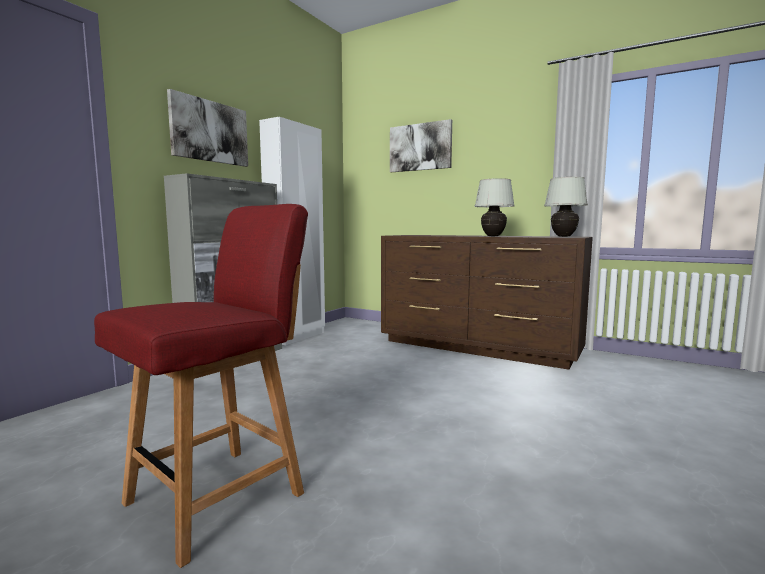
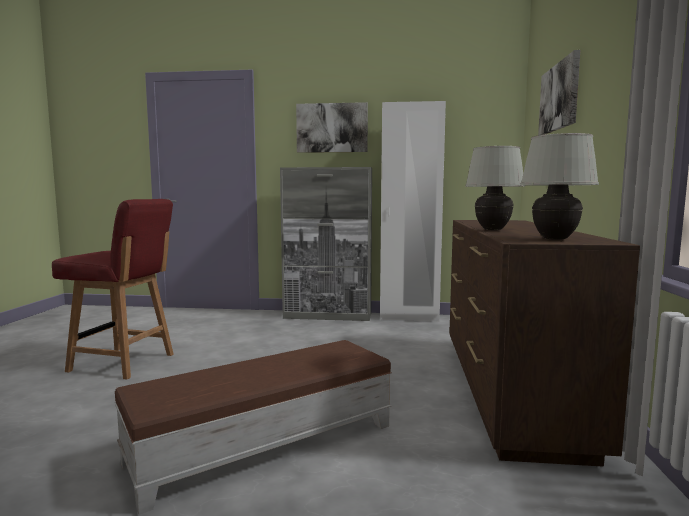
camera: 65 degrees right, 0 degrees up
(534, 426) = (263, 443): none -> brown ottoman

